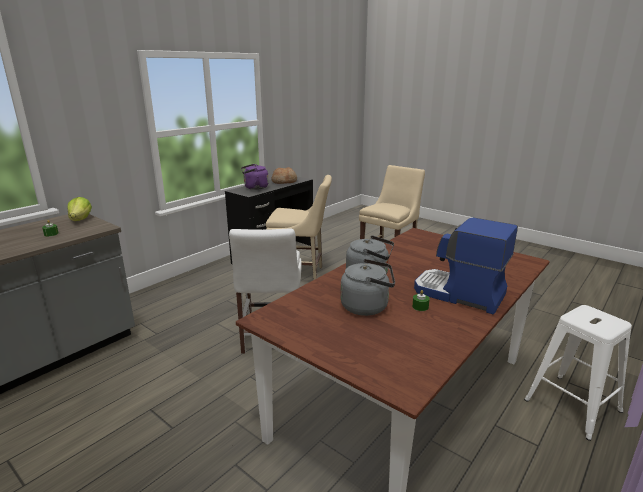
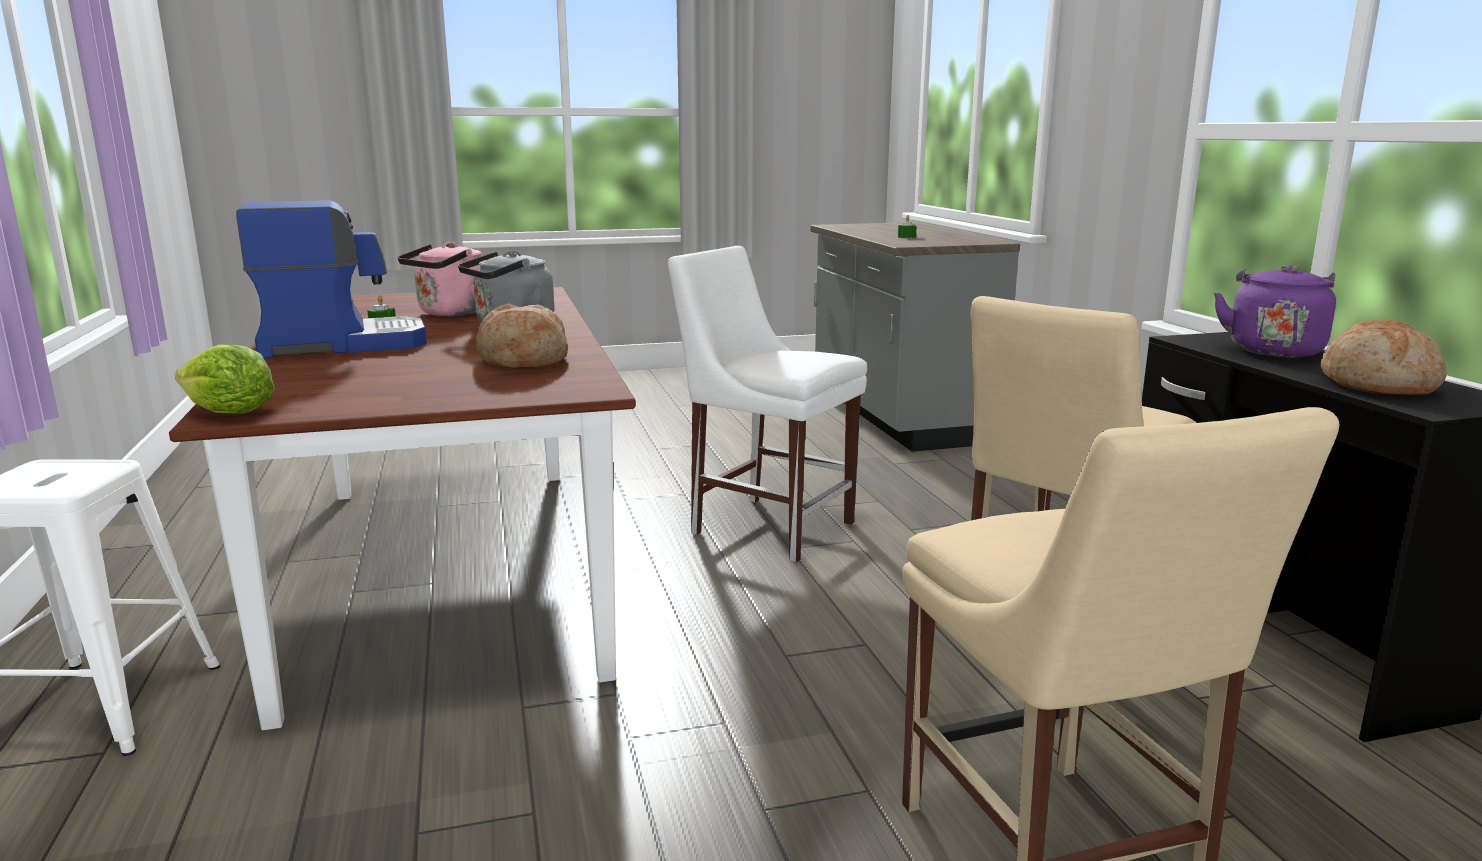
camera: 125 degrees right, 5 degrees down
(81, 219) = (962, 242): lettuce -> lettuce (229, 414)
(367, 306) = (451, 313): grey kettle -> pink kettle
(409, 252) = (522, 360): none -> bread

